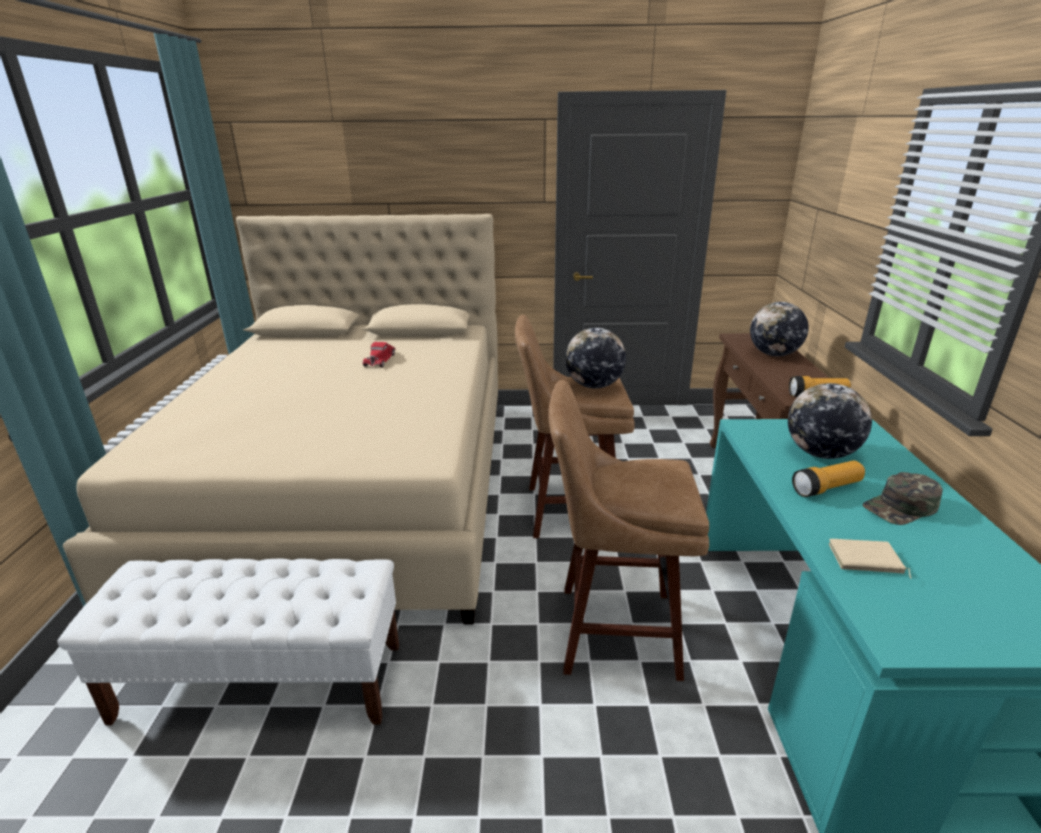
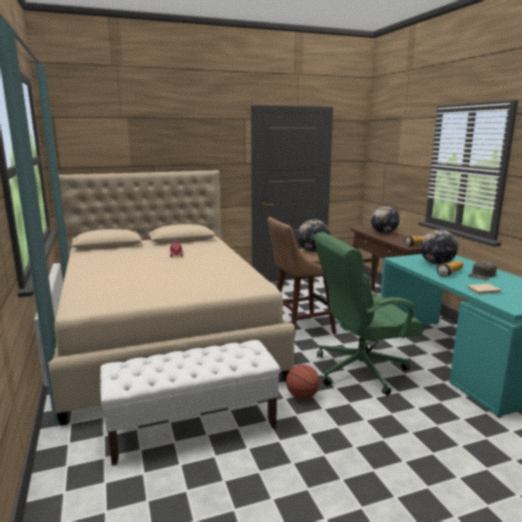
camera: 20 degrees left, 10 degrees down
(470, 664) = (302, 396): none -> basketball
(612, 630) = (360, 370): brown stool -> green office chair

